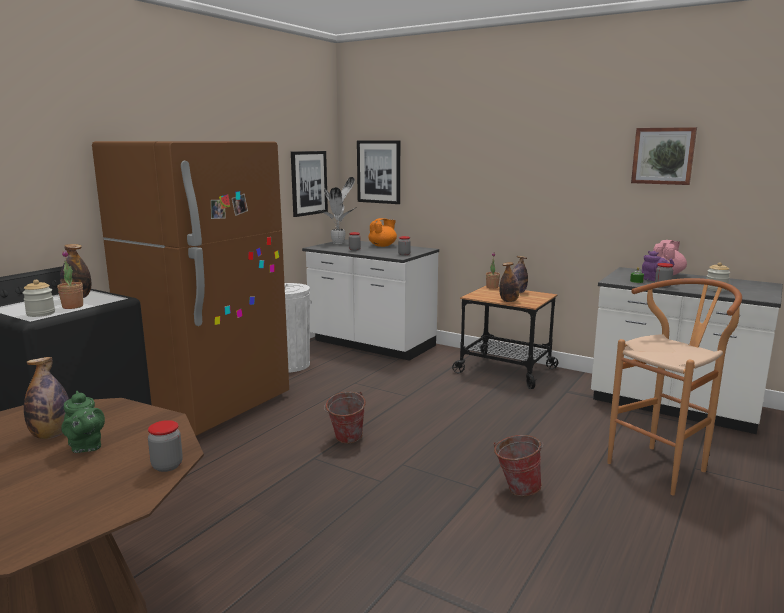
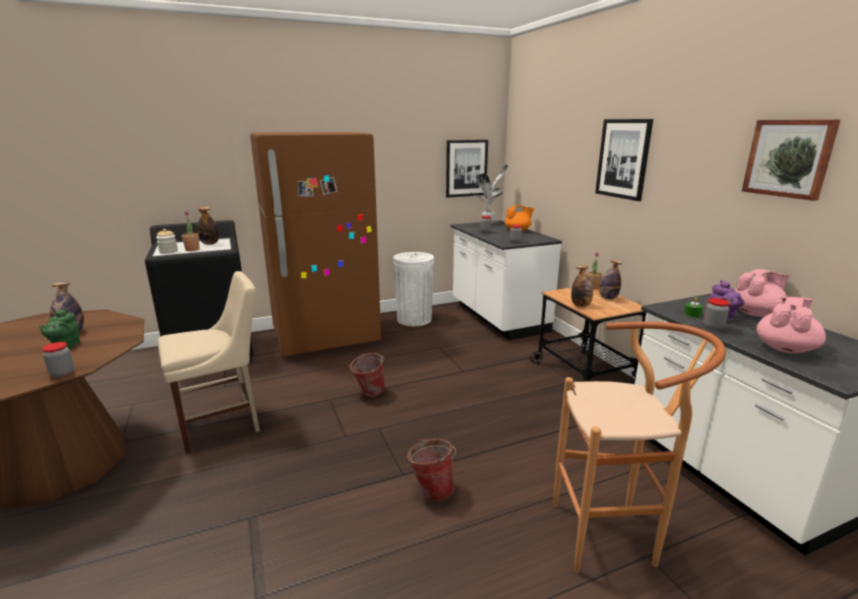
camera: 35 degrees right, 5 degrees up
(227, 521) = (224, 424): none -> beige chair
(379, 172) = (529, 161): picture -> picture (623, 159)
(716, 289) = (785, 348): jar -> pink teapot

